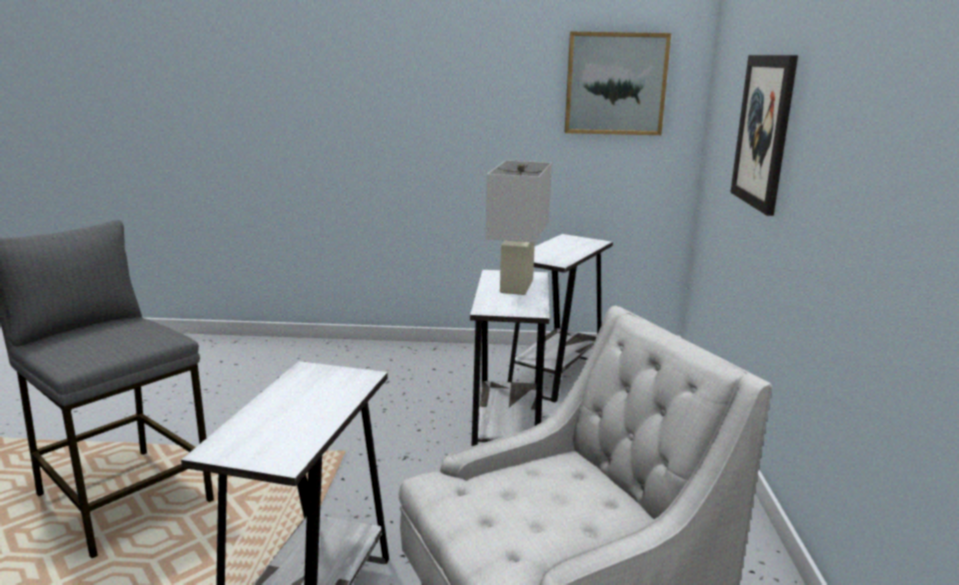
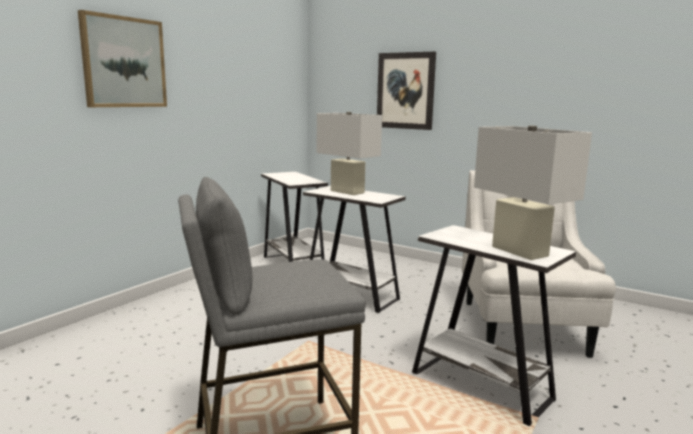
camera: 60 degrees left, 5 degrees down
(256, 432) = (519, 251): none -> white table lamp
(615, 84) = (272, 71): picture -> picture (124, 62)

